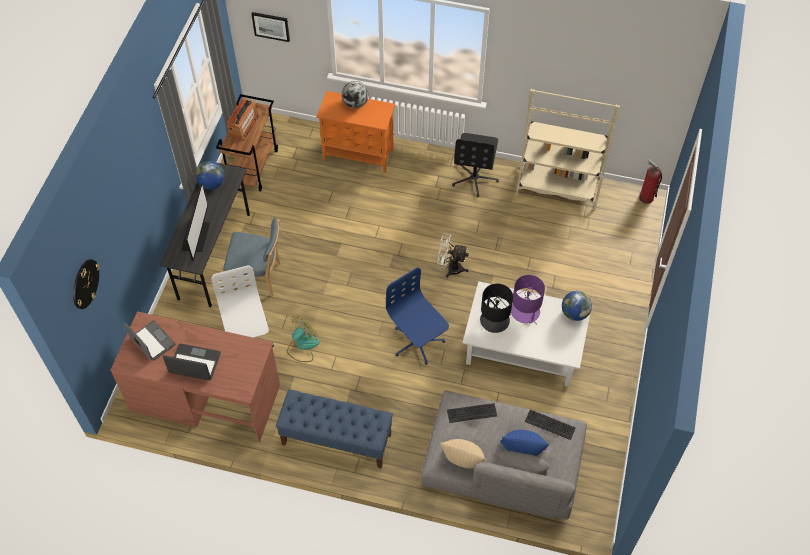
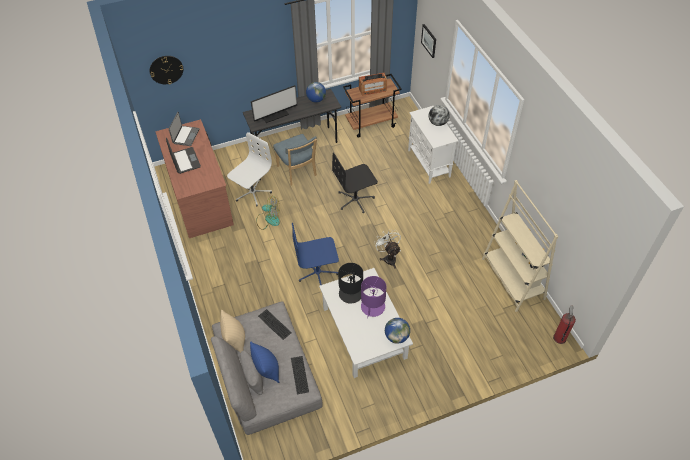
camera: 55 degrees right, 5 degrees down
(336, 439) = (217, 273): blue bench -> none
(359, 155) = (429, 164): orange cabinet -> white cabinet
(417, 342) = (317, 273): blue office chair -> blue office chair turned 120 degrees counterclockwise
(474, 178) = (472, 229): black office chair -> black office chair (355, 200)

